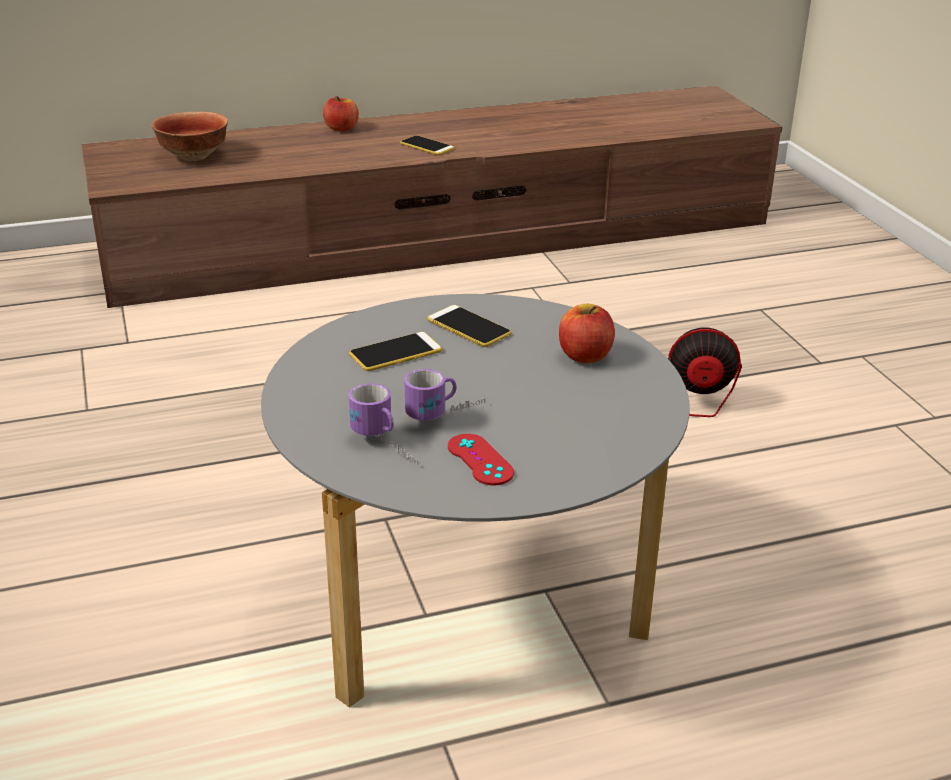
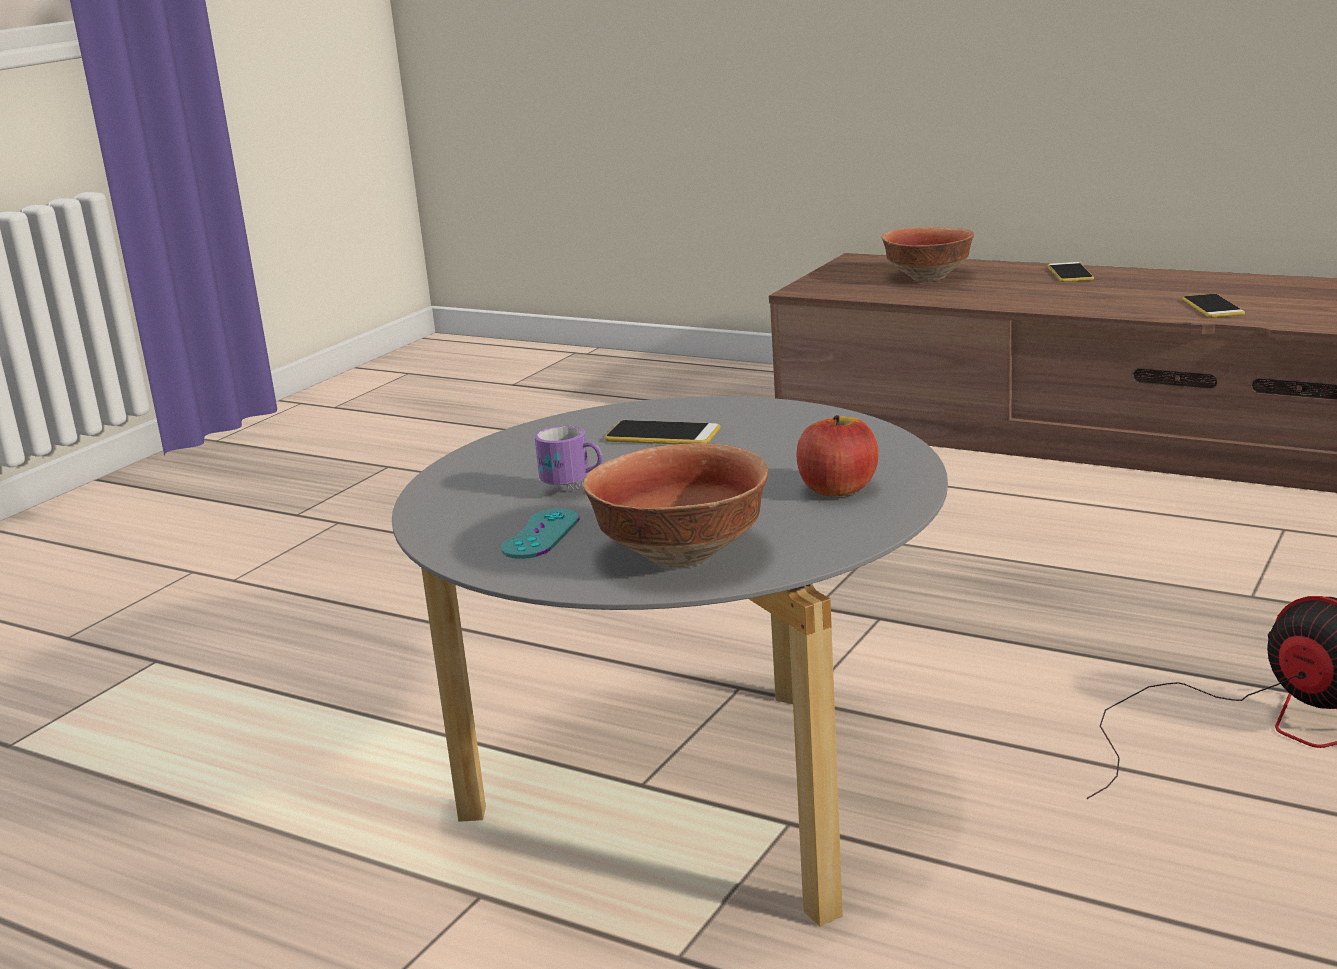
camera: 50 degrees right, 10 degrees down
(341, 128) = (1138, 276): apple -> none
(386, 447) = (492, 499): mug -> none
(468, 327) = (776, 434): phone -> phone (1070, 273)
(480, 460) = (541, 534): red game controller -> turquoise game controller
(593, 438) = (678, 555): none -> bowl

